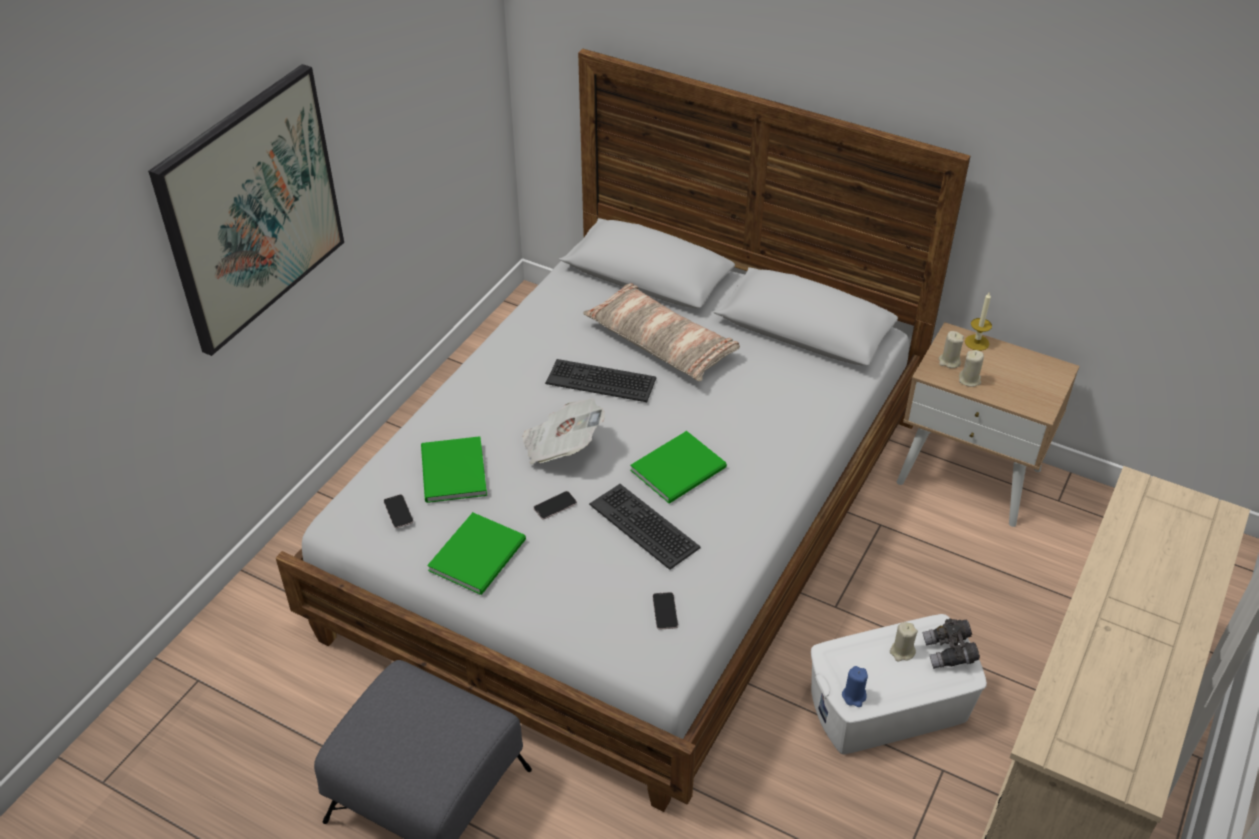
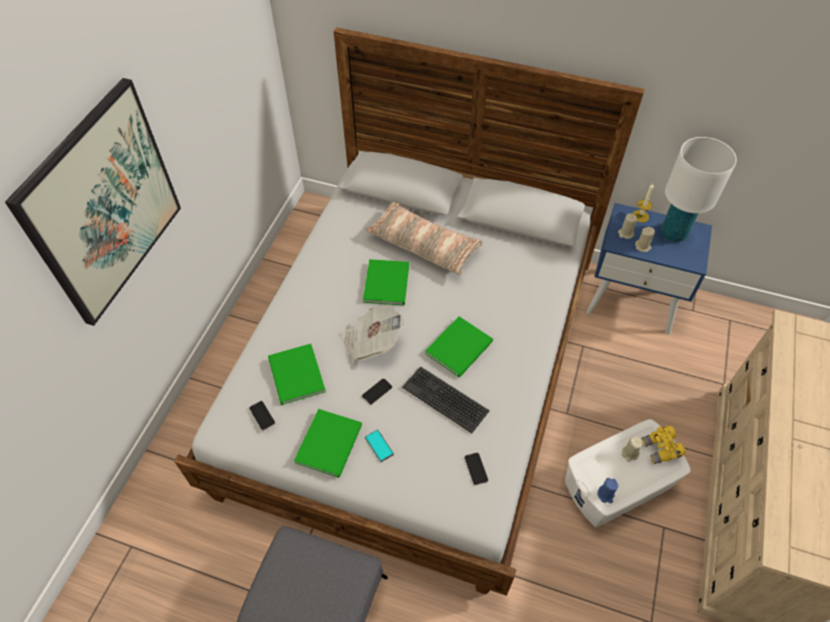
camera: 10 degrees left, 10 degrees up
(542, 567) = (379, 446): none -> phone
(601, 381) = (388, 282): keyboard -> green book
(949, 653) = (661, 449): grey binoculars -> yellow binoculars
(970, 476) = (632, 300): beige nightstand -> blue nightstand
(1019, 369) = (673, 233): none -> white table lamp

